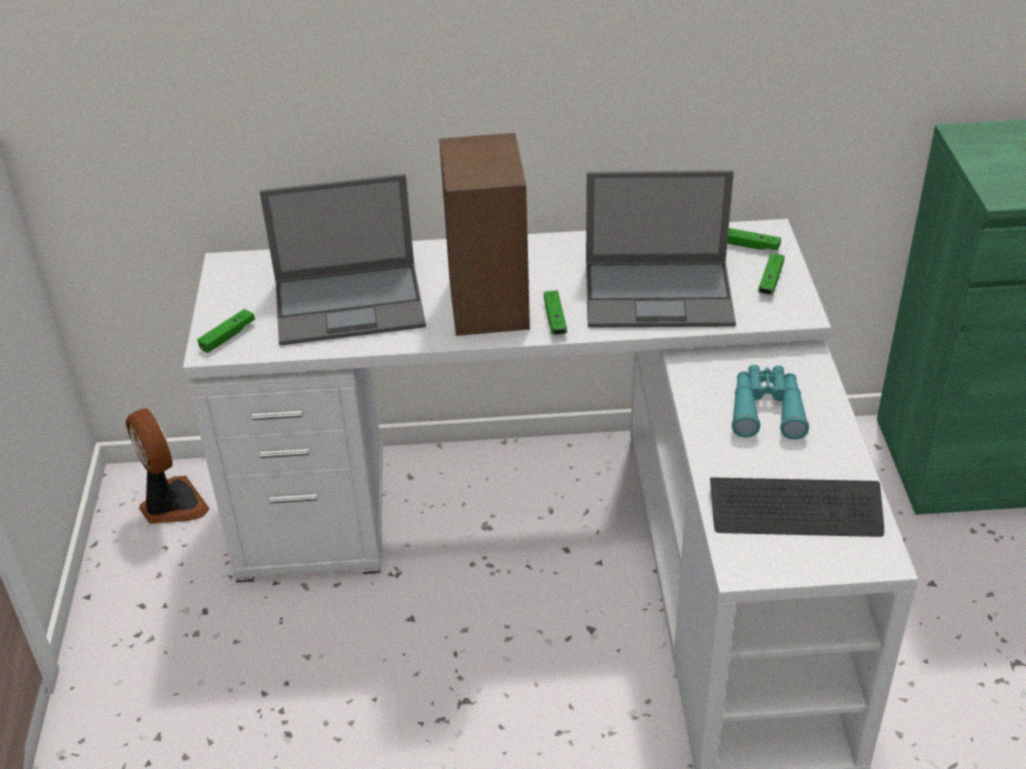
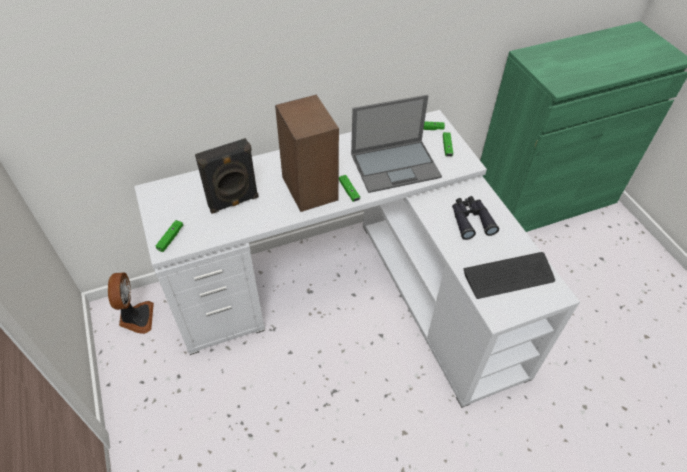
camera: 20 degrees left, 10 degrees up
(171, 505) = (136, 318): fan -> fan turned 45 degrees clockwise
(351, 303) = (233, 203): laptop -> black speaker
(766, 409) = (471, 220): turquoise binoculars -> black binoculars

